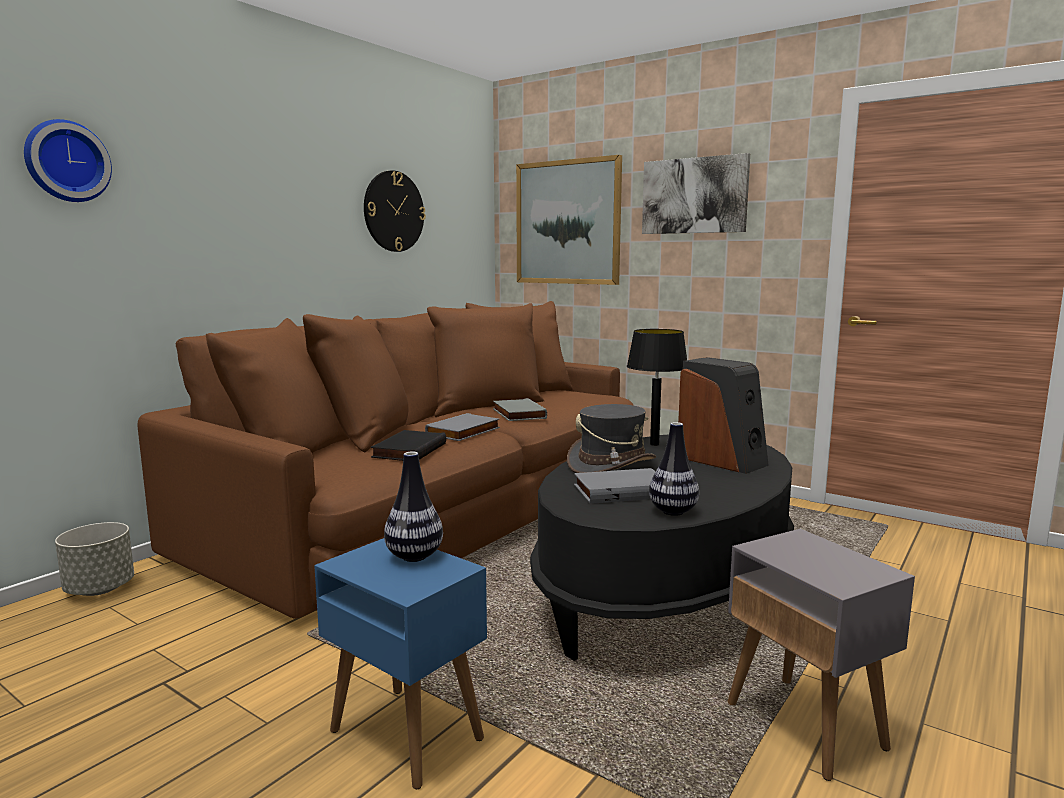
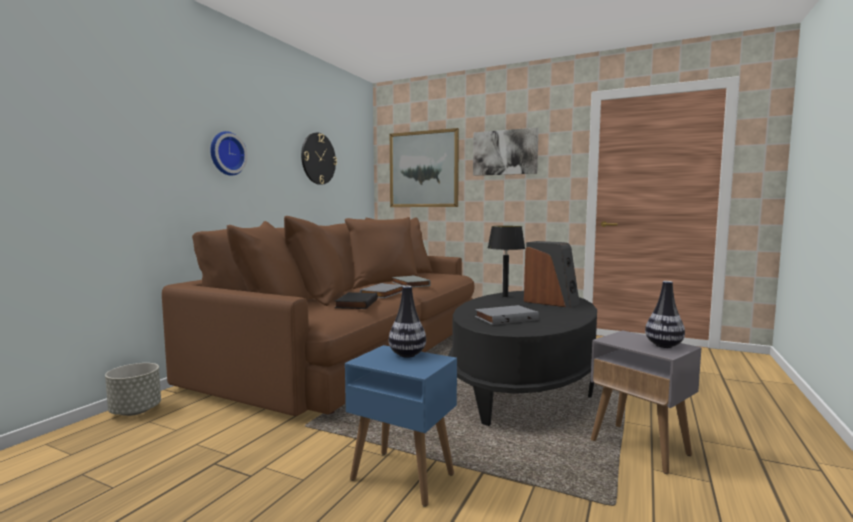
camera: 10 degrees left, 5 degrees down
(66, 161) = (121, 109): wall clock -> wall clock (226, 153)
(611, 465) = (488, 306): grey hat -> none
(672, 512) = (544, 326): vase -> vase (663, 345)

